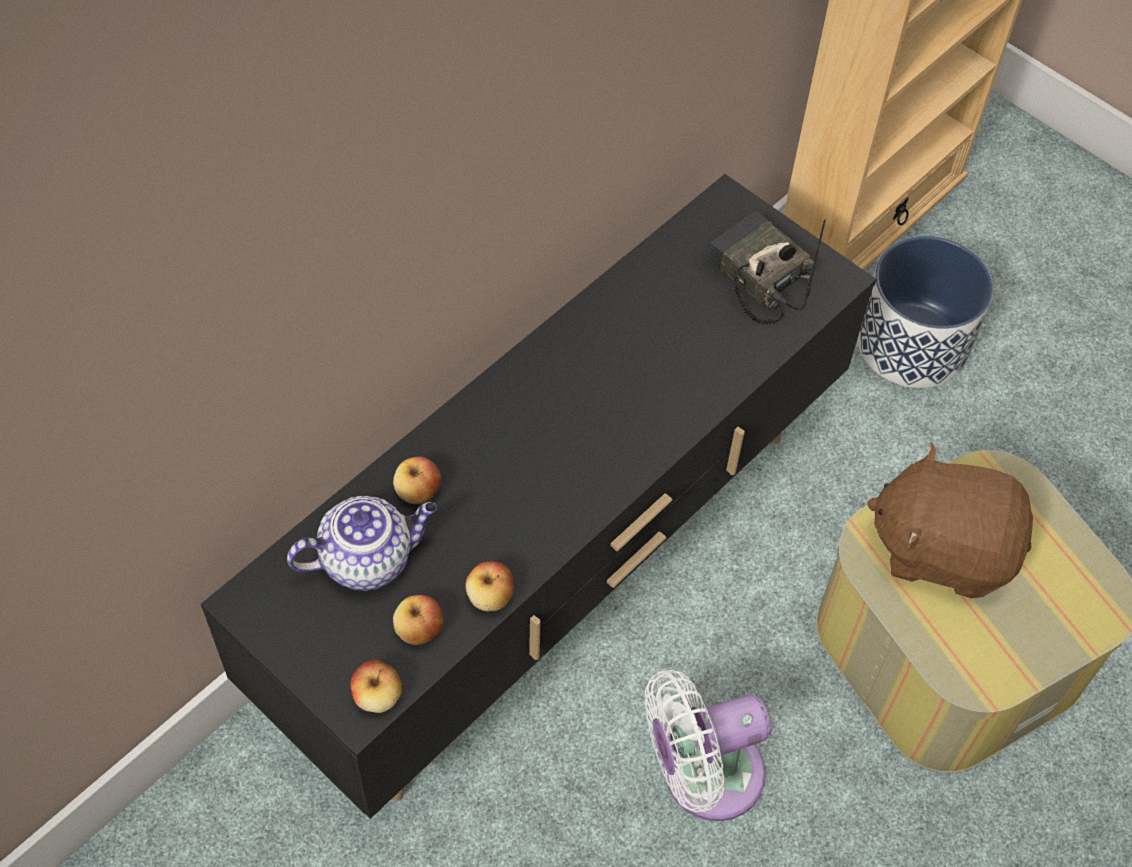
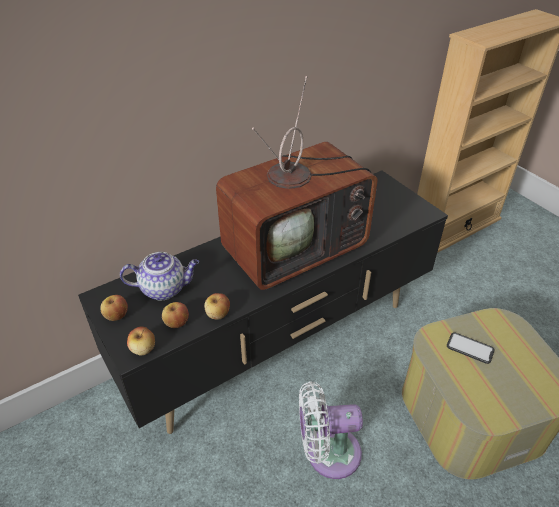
camera: 15 degrees right, 15 degrees down
(418, 492) = (199, 265): apple -> apple (116, 316)
(596, 413) = (296, 247): none -> television
(756, 276) = (388, 206): radio -> none
(912, 343) = (468, 278): planter -> none
(942, 548) = (470, 348): brown plush toy -> phone

